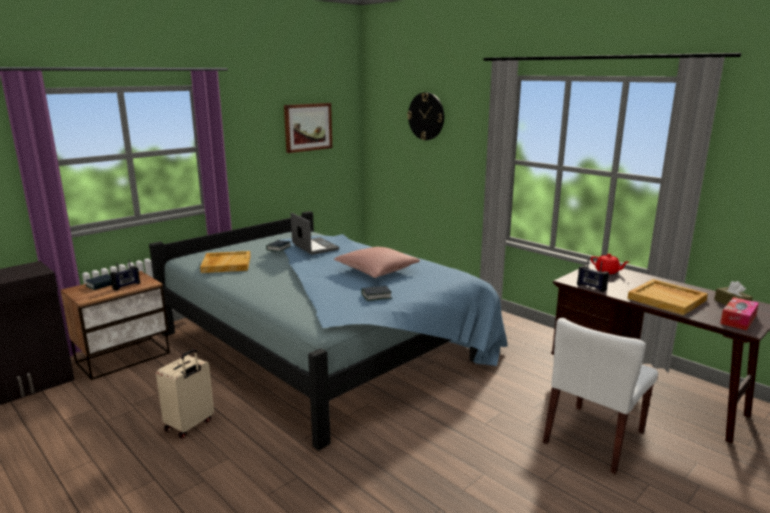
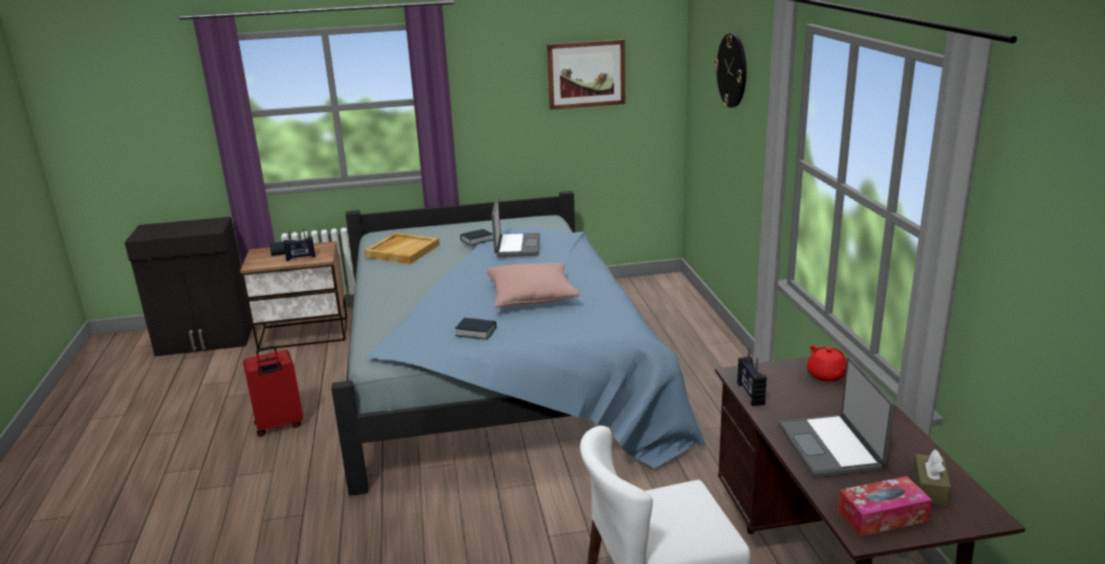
camera: 35 degrees right, 5 degrees up
(190, 425) = (279, 425): beige suitcase -> red suitcase
(667, 299) = (832, 447): beige tray -> laptop

